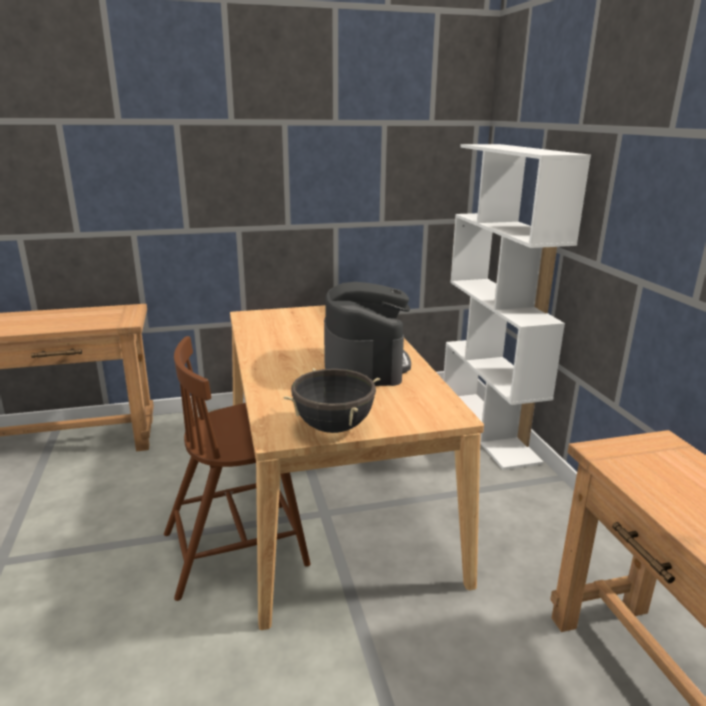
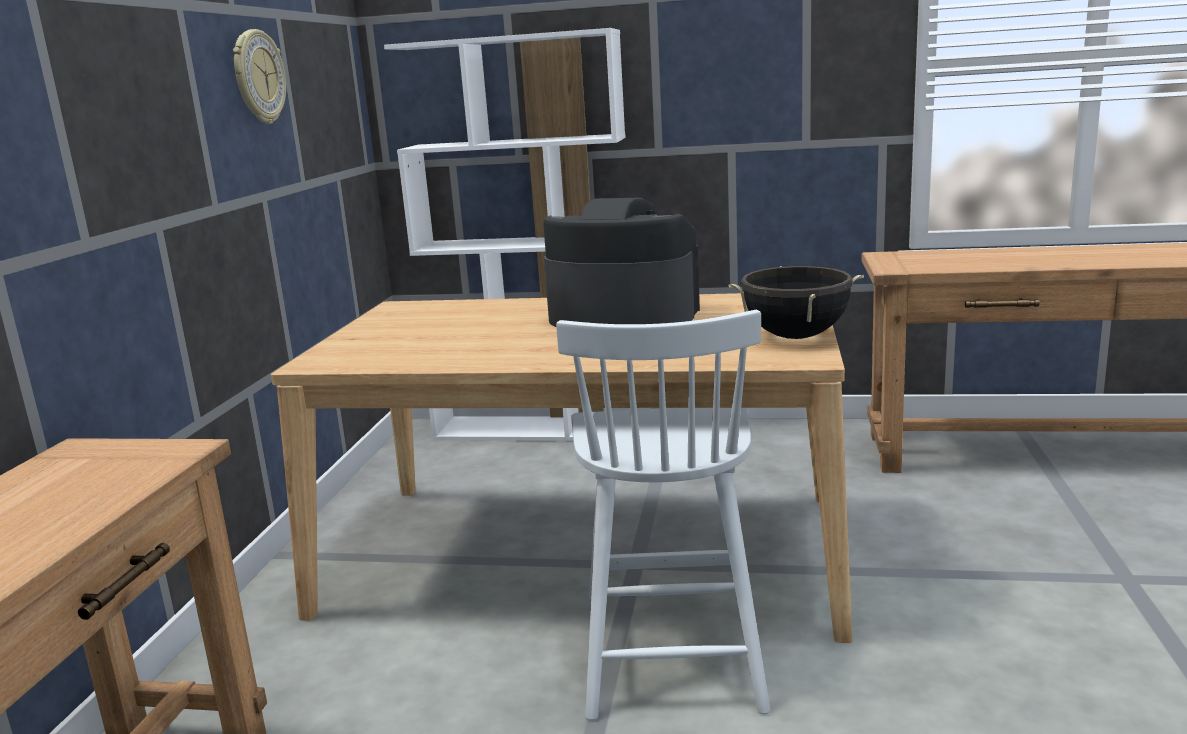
camera: 65 degrees left, 5 degrees down
(238, 547) = (670, 645): brown chair -> white chair
(345, 160) = (258, 77): none -> wall clock

